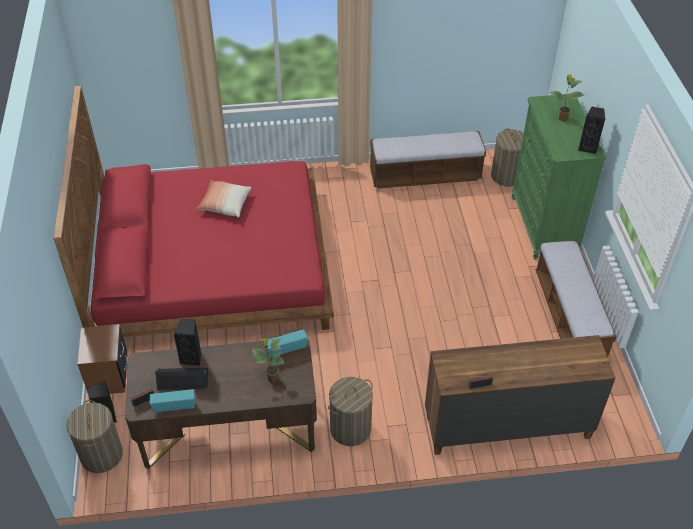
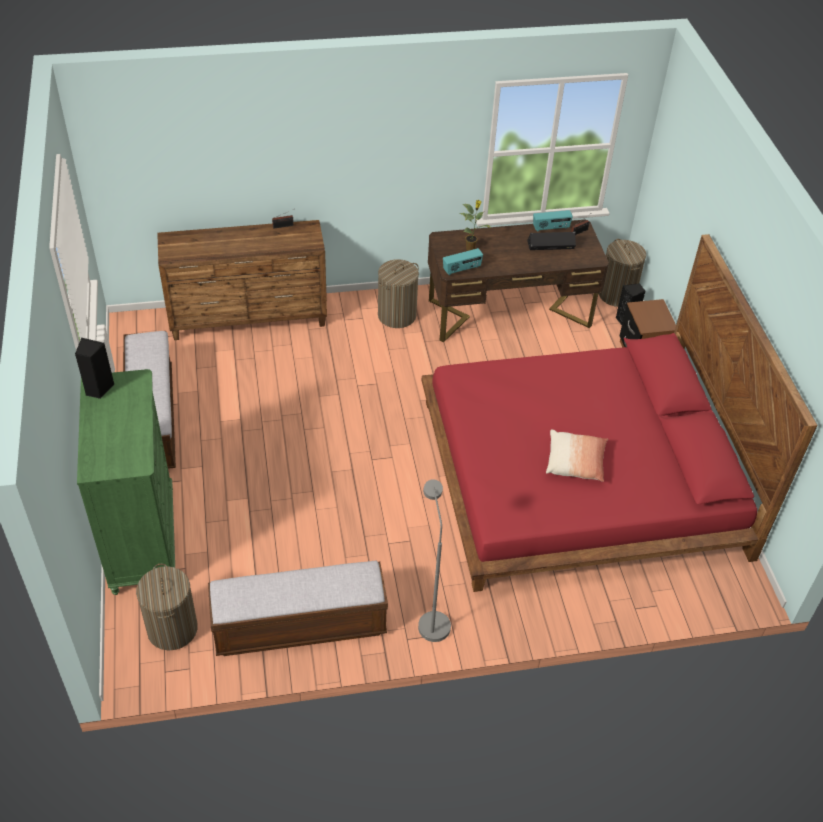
camera: 175 degrees right, 0 degrees up
(192, 358) = (549, 262): black speaker -> none
(340, 177) = (431, 619): none -> grey floor lamp
(562, 119) = (115, 434): potted plant -> none

